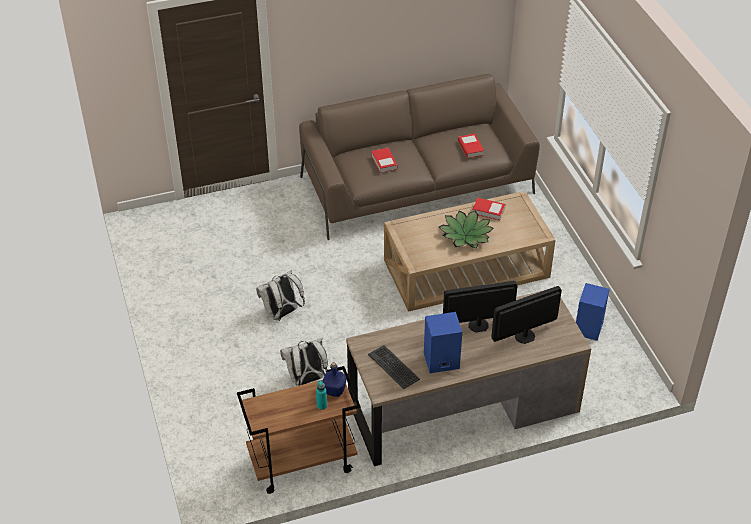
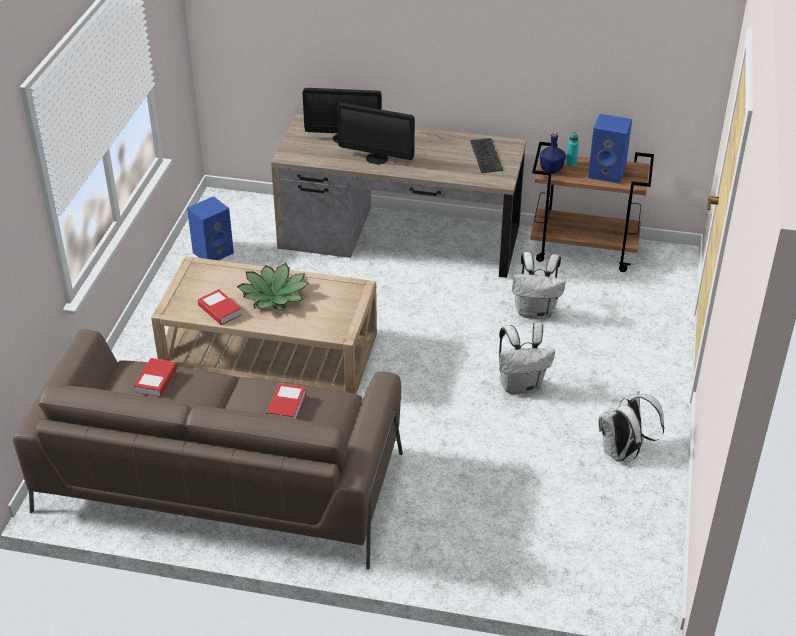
camera: 150 degrees left, 5 degrees down
(190, 293) = (623, 453): none -> white backpack
(440, 361) = (439, 146): blue speaker -> blue speaker (607, 173)

